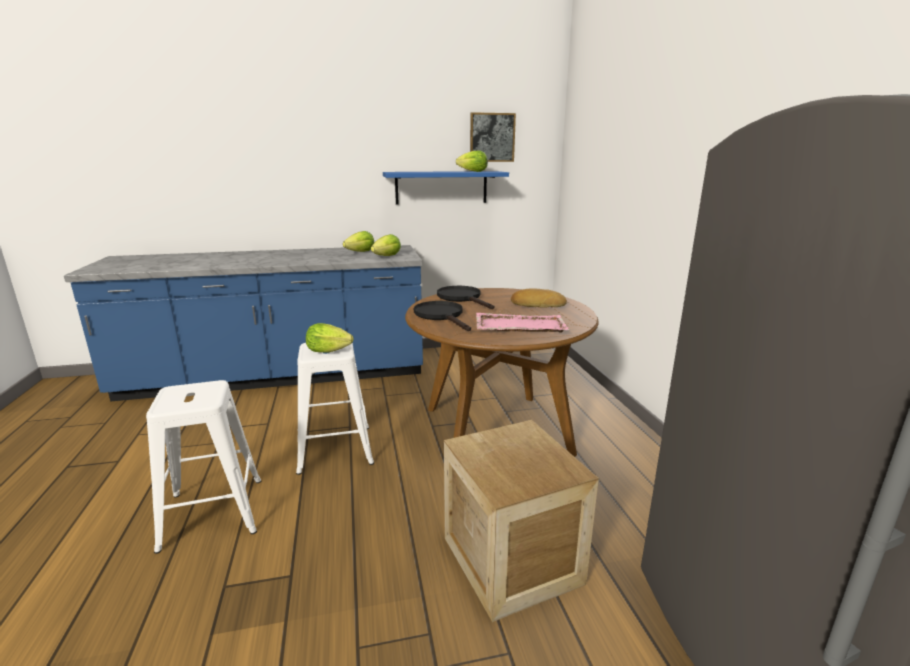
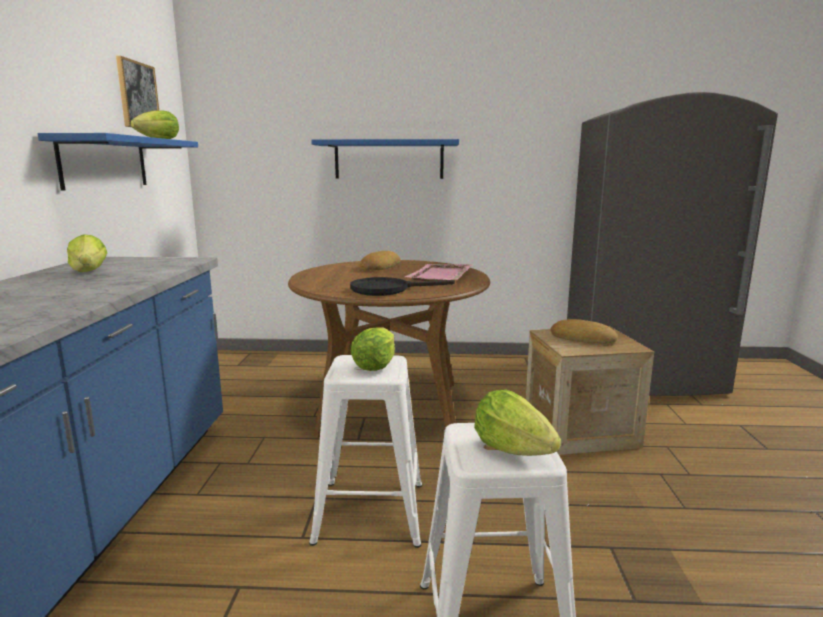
camera: 75 degrees left, 5 degrees down
(387, 256) = (160, 265): lettuce -> lettuce (512, 449)
(462, 298) = (328, 281): black frying pan -> none
(519, 453) = (582, 338): none -> bread
(656, 195) = (389, 160): none -> blue shelf

